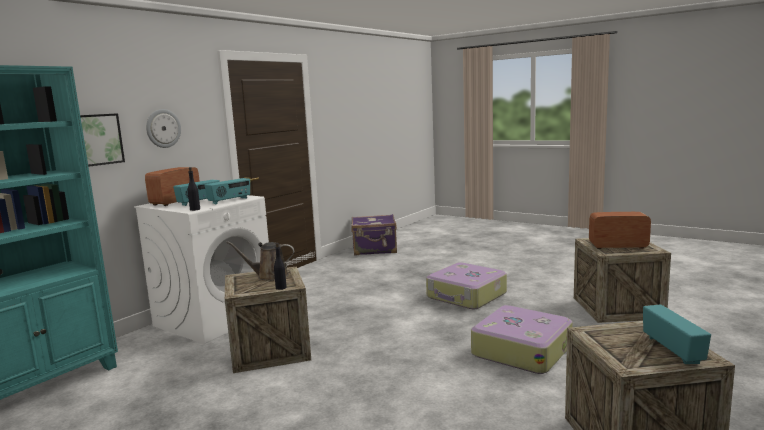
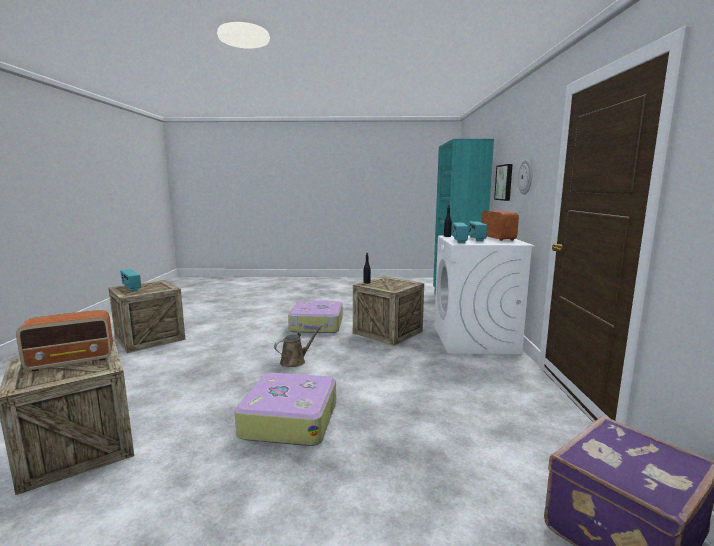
camera: 145 degrees right, 0 degrees up
(269, 276) = (392, 286): brown watering can -> brown watering can (295, 361)
(521, 350) = (210, 368): suitcase -> suitcase (317, 325)

